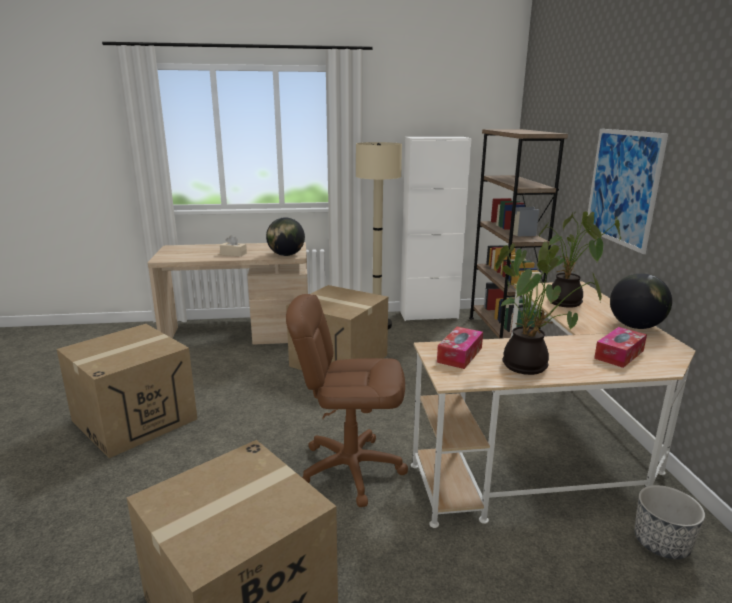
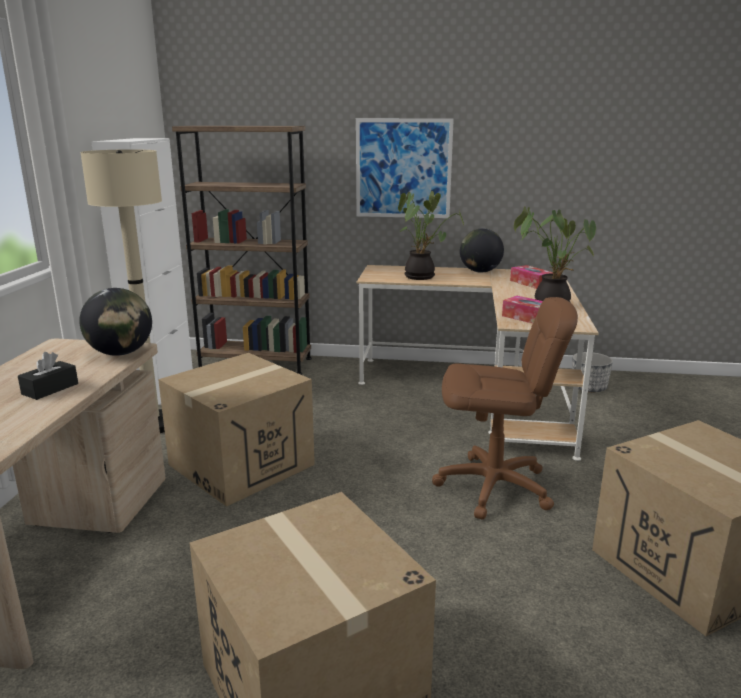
camera: 75 degrees left, 0 degrees up
(233, 254) = (50, 389): beige tissue box -> black tissue box
(350, 469) = (494, 487): brown office chair -> brown office chair turned 105 degrees counterclockwise

